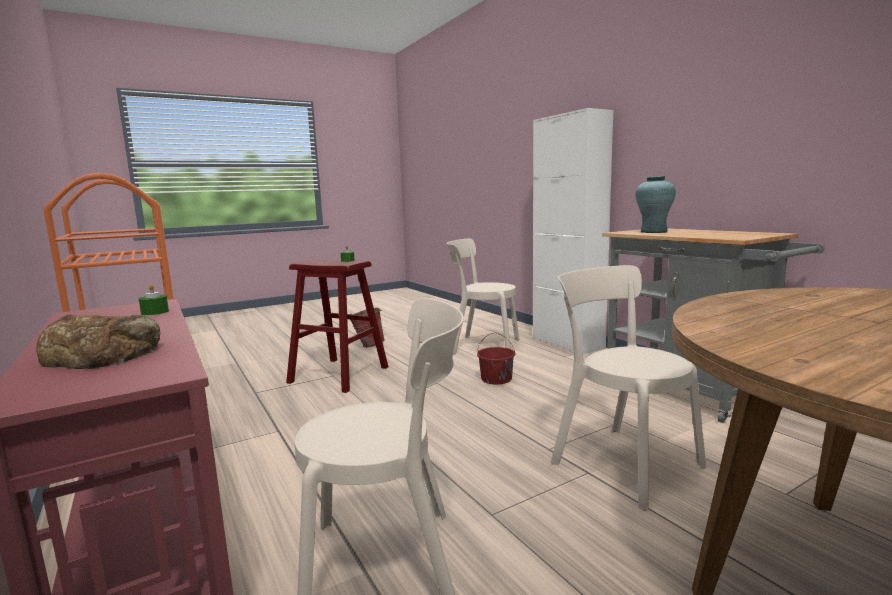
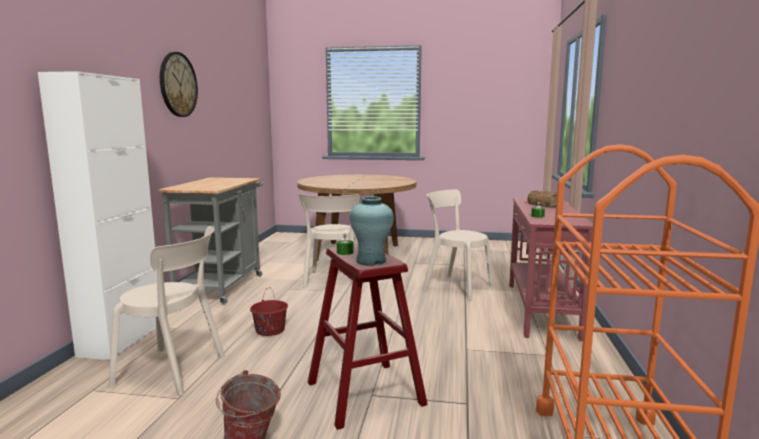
camera: 140 degrees left, 0 degrees up
(482, 346) = (175, 371): beige chair -> beige chair turned 45 degrees counterclockwise
(653, 232) = (209, 186): turquoise vase -> turquoise vase (371, 261)
(751, 77) = (178, 84): none -> wall clock

